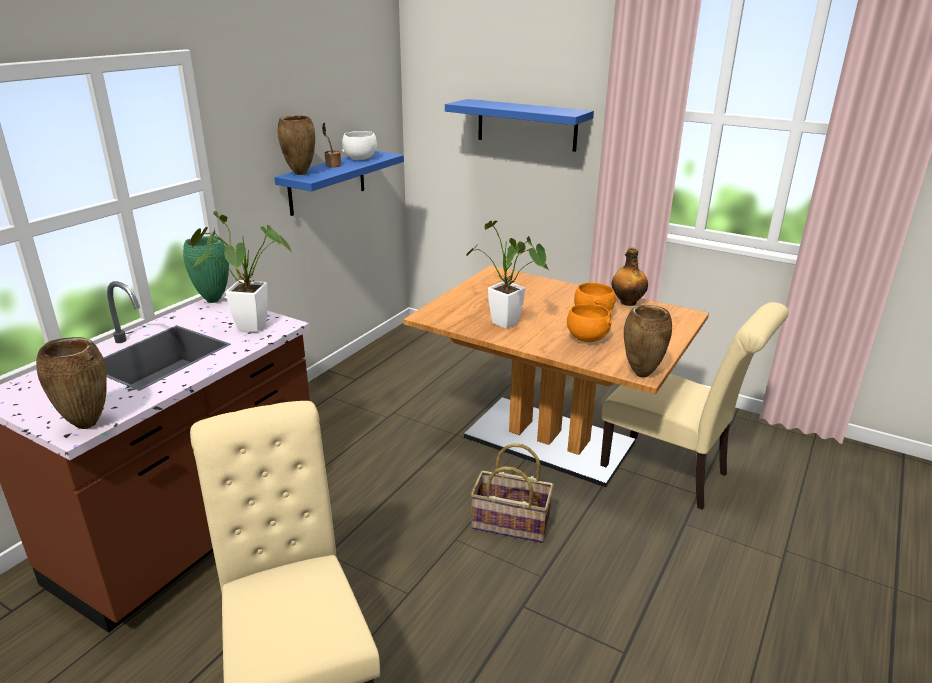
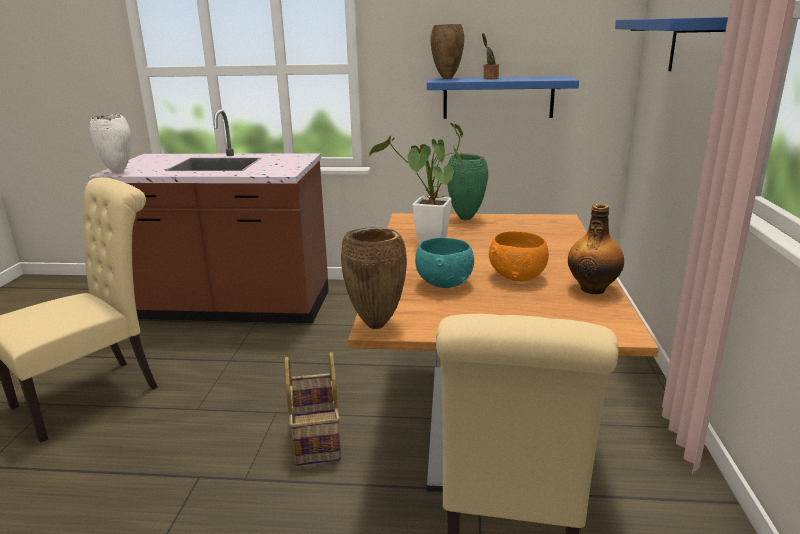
camera: 65 degrees right, 5 degrees down
(88, 424) = (119, 172): brown vase -> white vase
(214, 300) = (309, 155): green vase -> green vase (466, 218)
(246, 326) = (273, 167): potted plant -> none
(360, 158) = (531, 78): white bowl -> none
(586, 338) = (444, 283): orange bowl -> turquoise bowl

